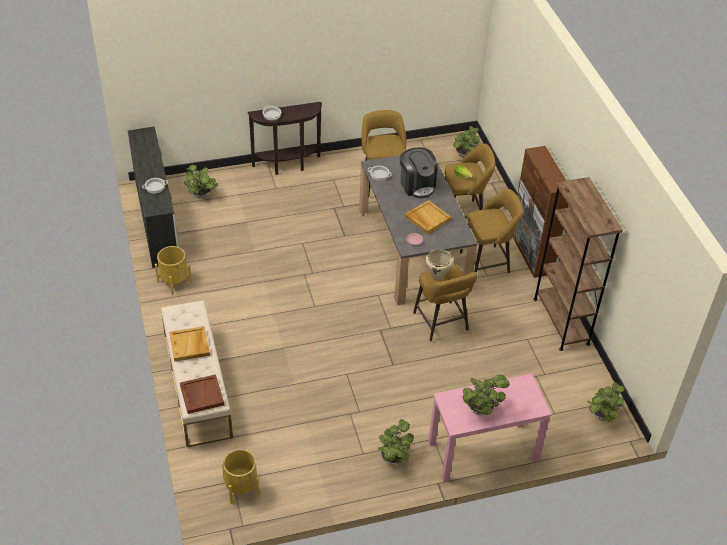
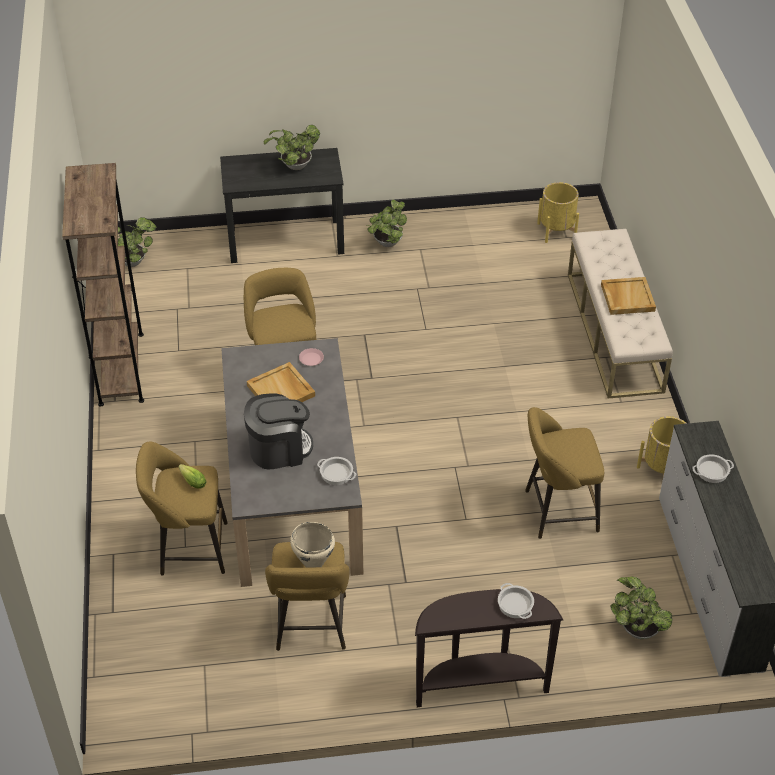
camera: 170 degrees left, 0 degrees up
(201, 395) = (607, 244): brown tray -> none
(417, 185) = (279, 449): coffee machine -> coffee machine turned 90 degrees clockwise
(437, 277) = (291, 324): beige cooking pot -> beige cooking pot (313, 564)
(464, 155) = (137, 681): potted plant -> none
(482, 451) = (286, 240): pink desk -> black desk
(487, 262) = (185, 461): yellow stool -> yellow stool (556, 511)
(531, 253) = (111, 469): brown cabinet -> none

